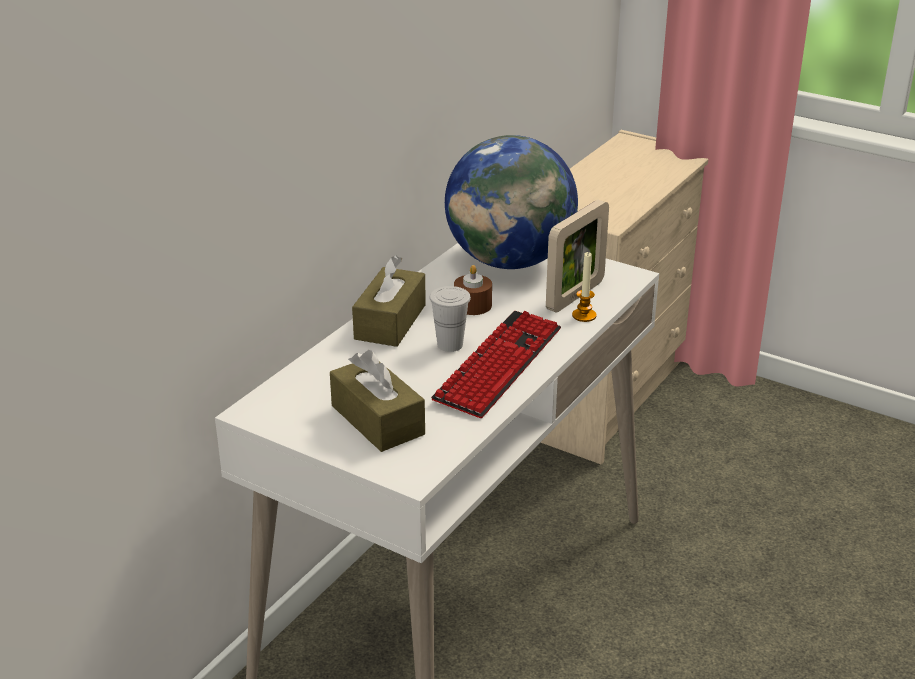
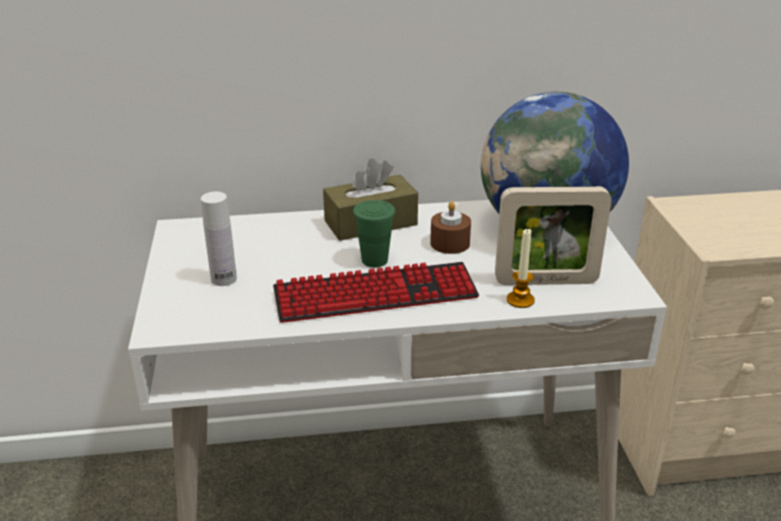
camera: 50 degrees right, 0 degrees up
(377, 420) = (223, 279): brown tissue box -> white bottle
(450, 345) = (374, 260): white cup -> green cup

